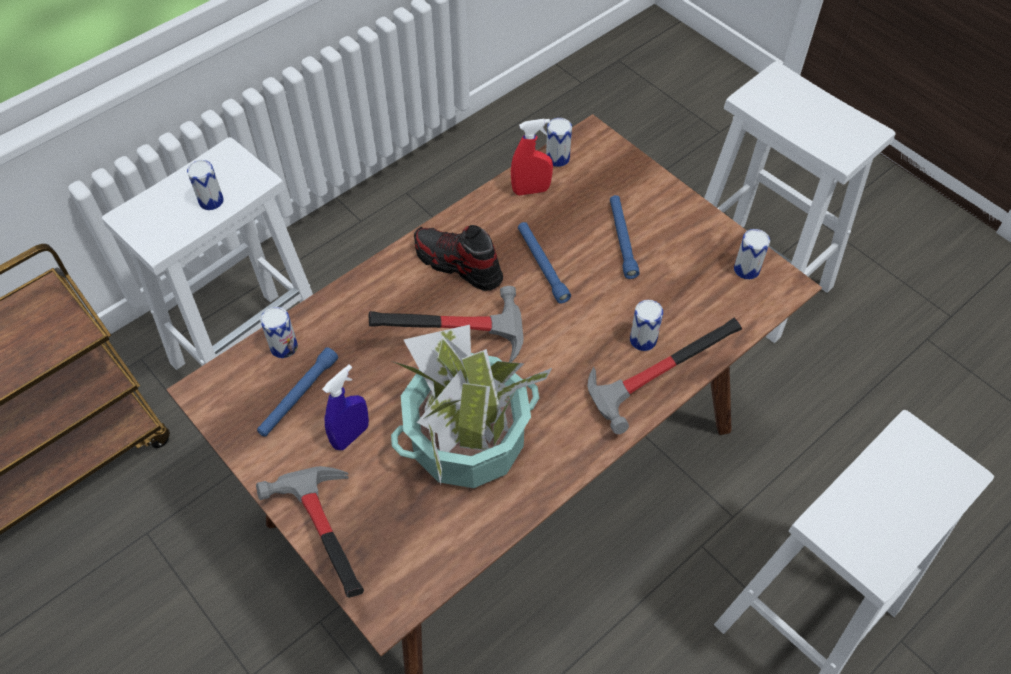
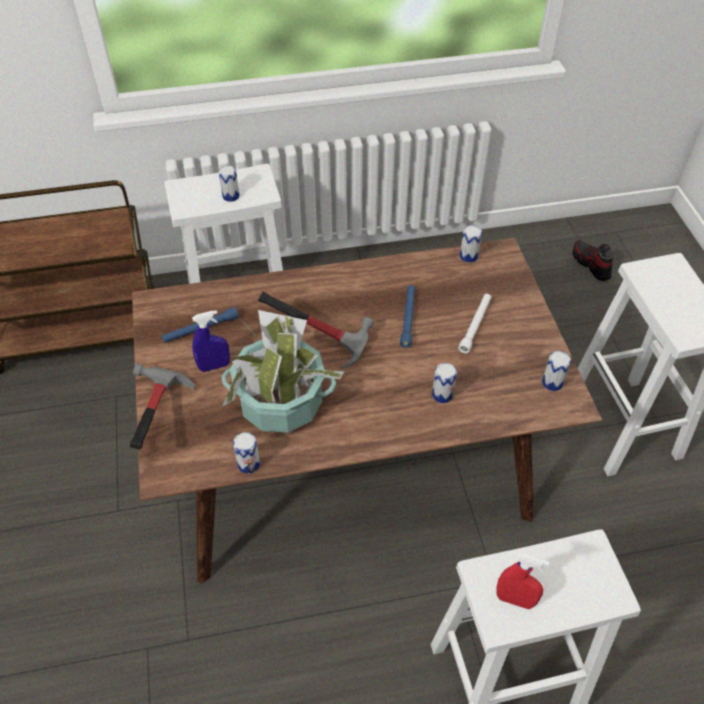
camera: 30 degrees right, 5 degrees down
(284, 347) = (213, 297): can -> can (249, 464)
(458, 265) = (353, 295): shoe -> shoe (590, 265)
(531, 190) = (435, 269): red spray bottle -> red spray bottle (515, 600)
(622, 240) = (475, 325): blue flashlight -> white flashlight
(654, 392) = (425, 431): hammer -> none

